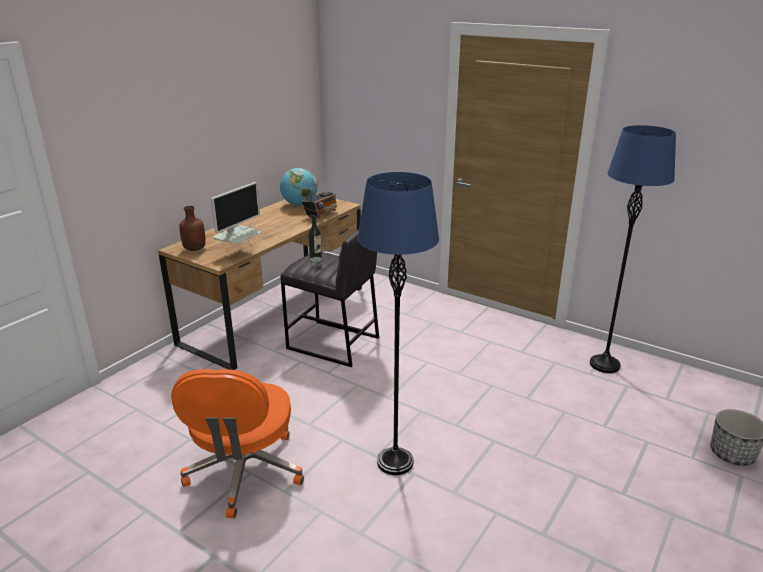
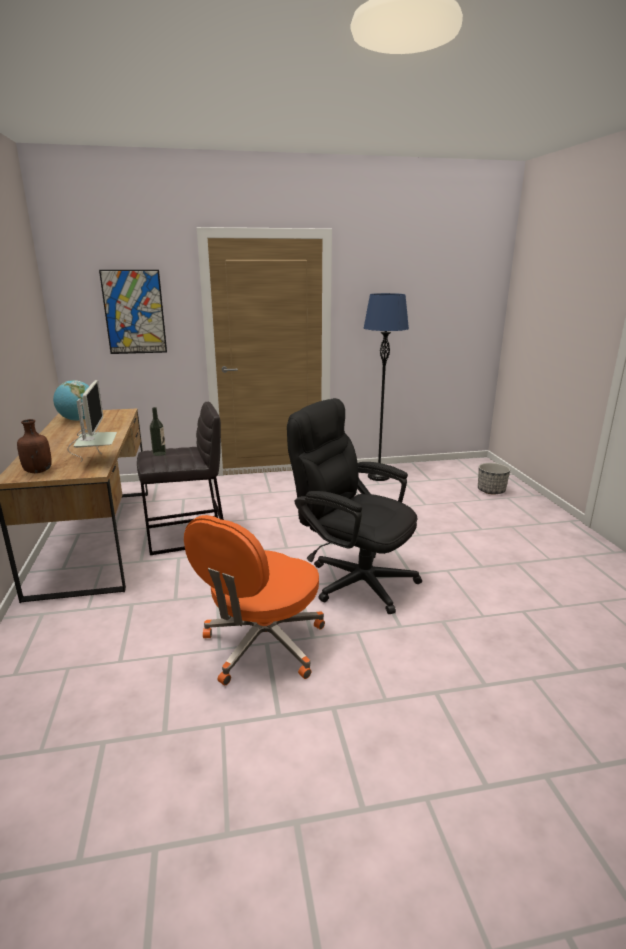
camera: 45 degrees left, 5 degrees down
(245, 473) = (262, 646): orange office chair -> orange office chair turned 75 degrees clockwise
(321, 214) = (115, 420): radio -> none
(385, 106) = (134, 312): none -> picture
(395, 462) = (353, 578): blue floor lamp -> black office chair

